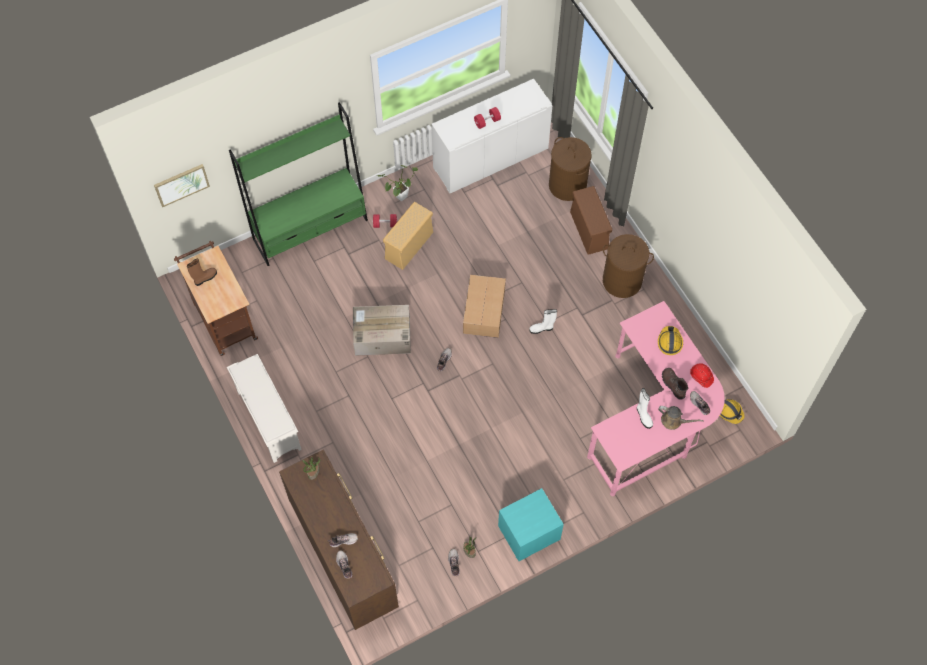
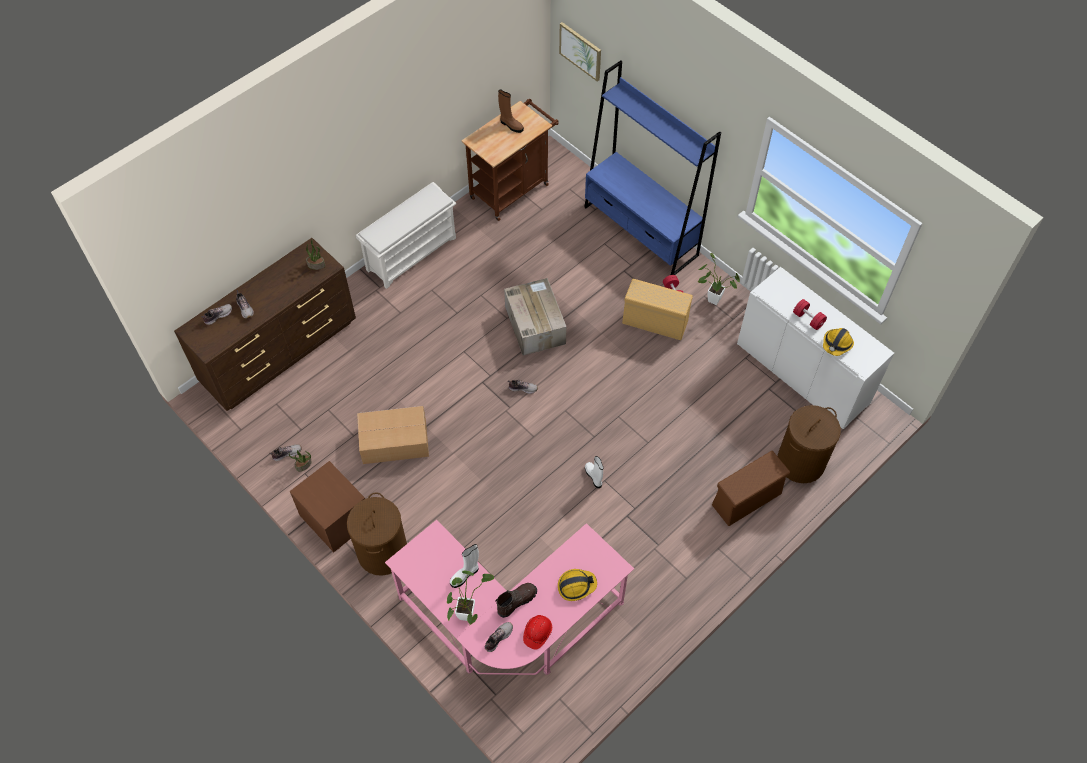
camera: 75 degrees right, 5 degrees down
(311, 229) = (641, 231): green bookcase -> blue bookcase
(484, 310) = (598, 413): cardboard box -> cardboard box (395, 442)
(529, 533) = (334, 519): turquoise nightstand -> brown nightstand
(622, 281) = (689, 551): brown laundry basket -> brown laundry basket (383, 552)
(673, 421) = (467, 611): brown watering can -> potted plant
(729, 412) = (544, 716): hard hat -> hard hat (837, 344)

